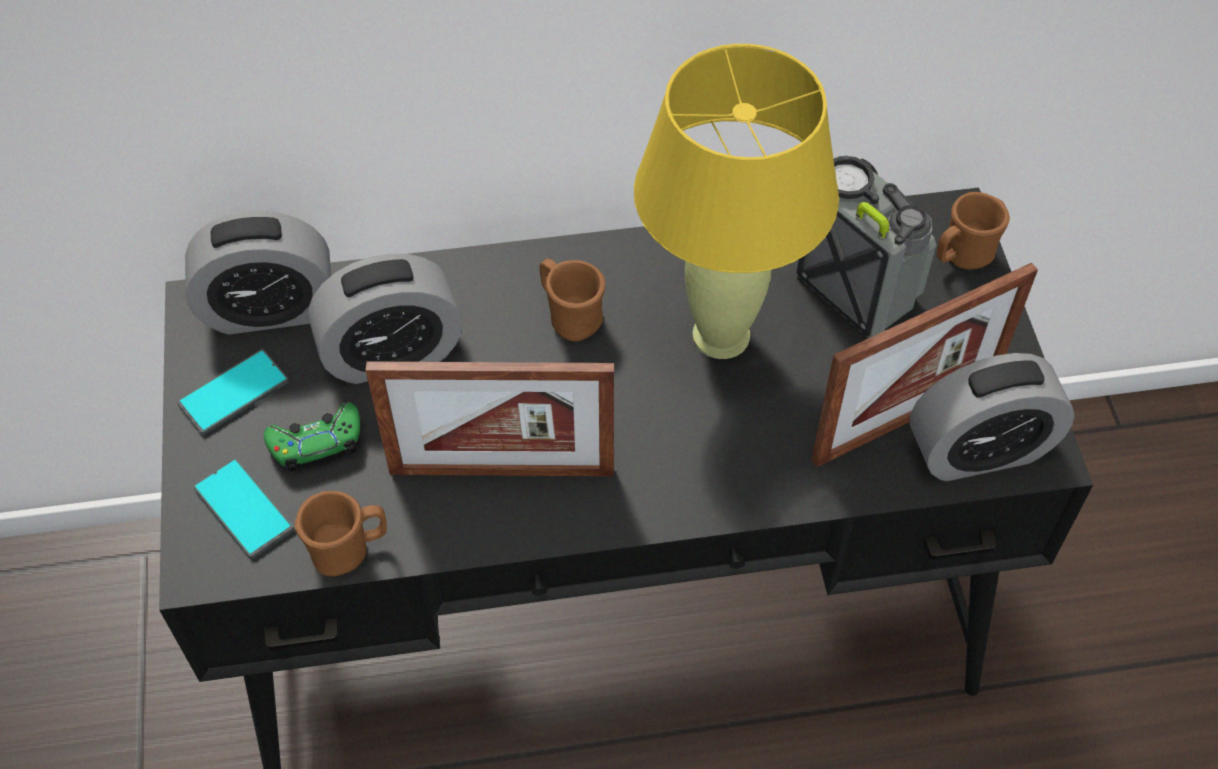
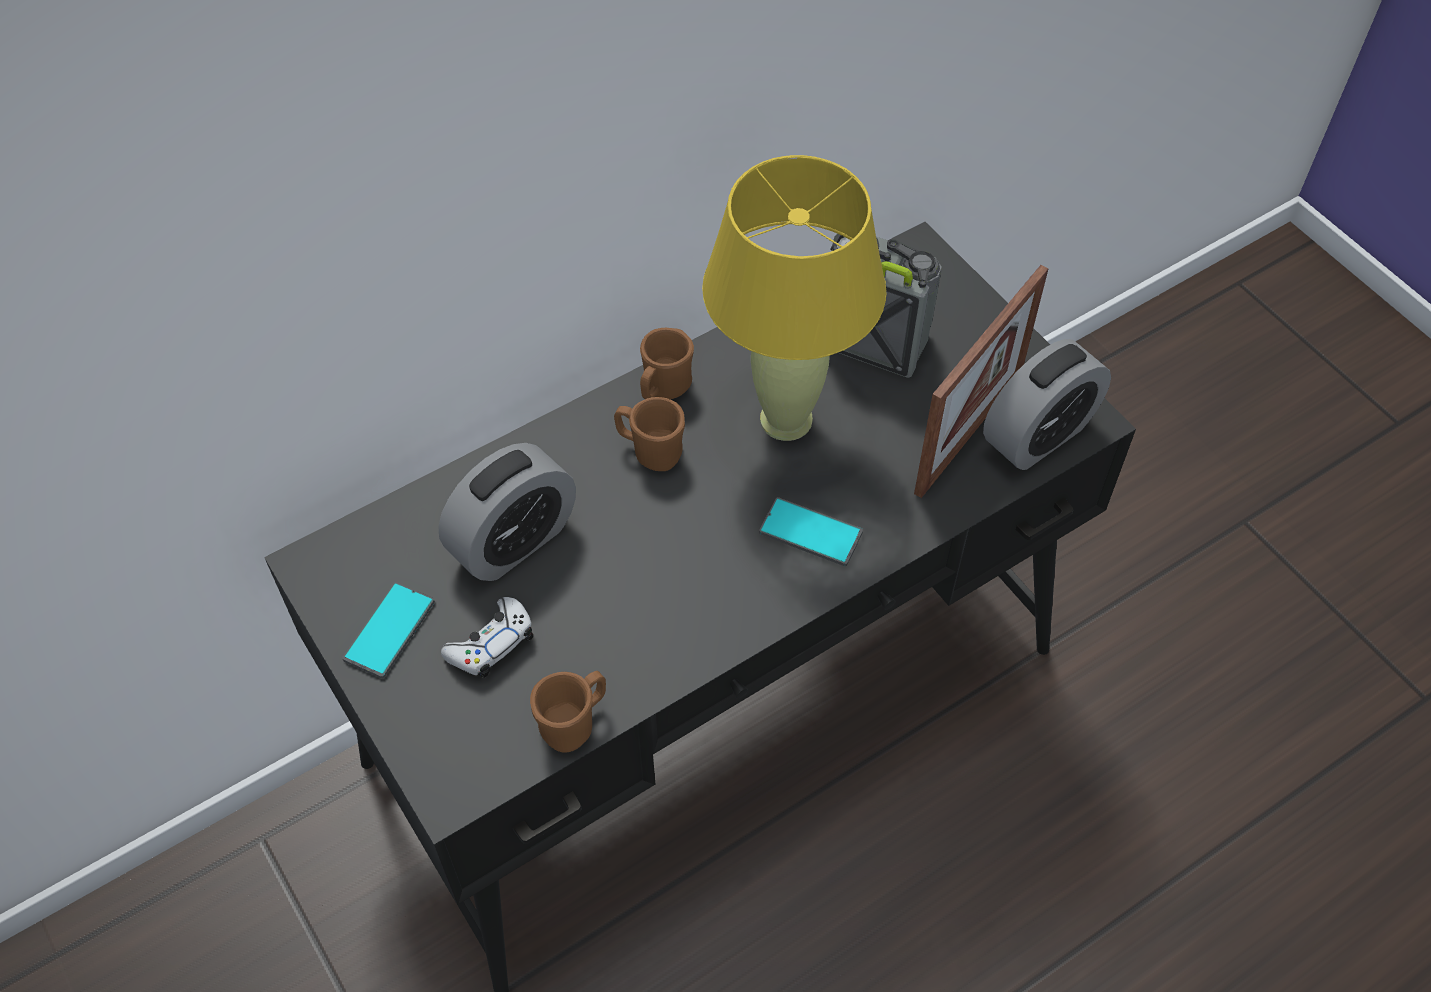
camera: 25 degrees left, 0 degrees up
(244, 509) = (459, 726): phone -> phone (811, 532)
(269, 309) = (378, 545): alarm clock -> none
(316, 442) = (491, 643): green game controller -> white game controller
(501, 471) = (667, 603): picture frame -> none
(961, 257) = (942, 283): brown mug -> brown mug (663, 389)

